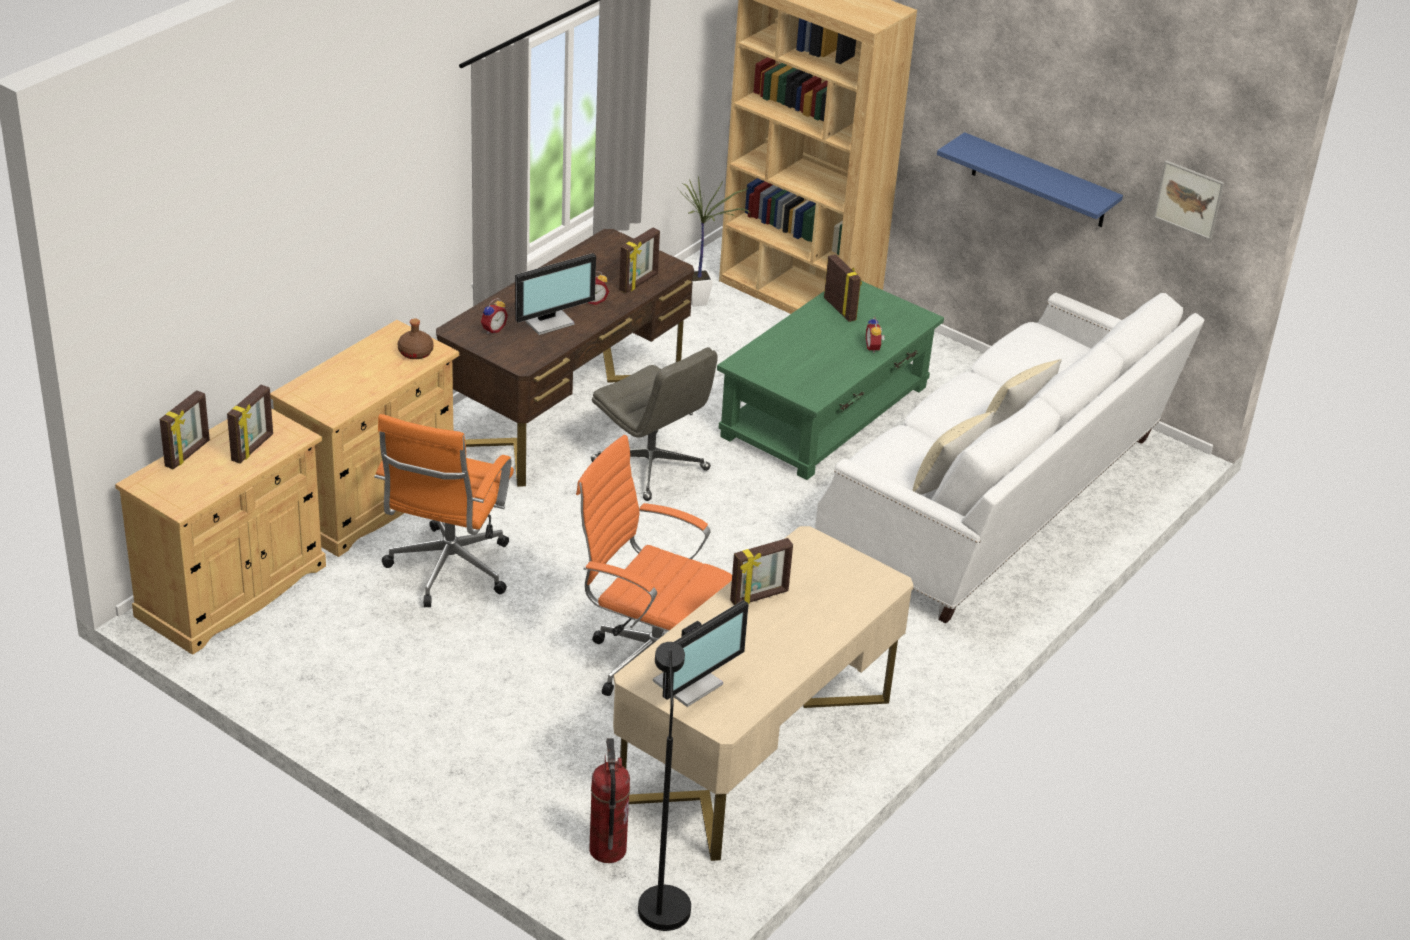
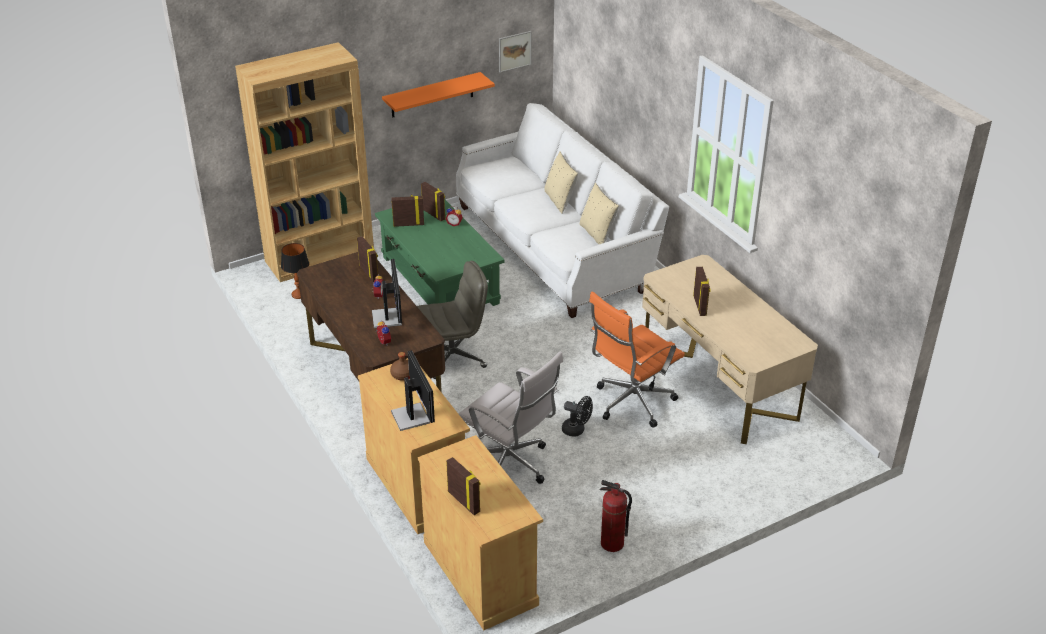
camera: 65 degrees left, 0 degrees up
(253, 448) = (473, 468): picture frame -> picture frame (434, 214)
(447, 572) = (510, 466): orange office chair -> white office chair
(555, 618) = (577, 430): none -> black fan
(607, 850) = (780, 457): fire extinguisher -> fire extinguisher (612, 543)
(661, 898) = (823, 446): black floor lamp -> none
(690, 684) = (765, 347): monitor -> monitor (412, 416)
(702, 303) = (298, 294): potted plant -> table lamp
(1039, 181) = (432, 95): blue shelf -> orange shelf

